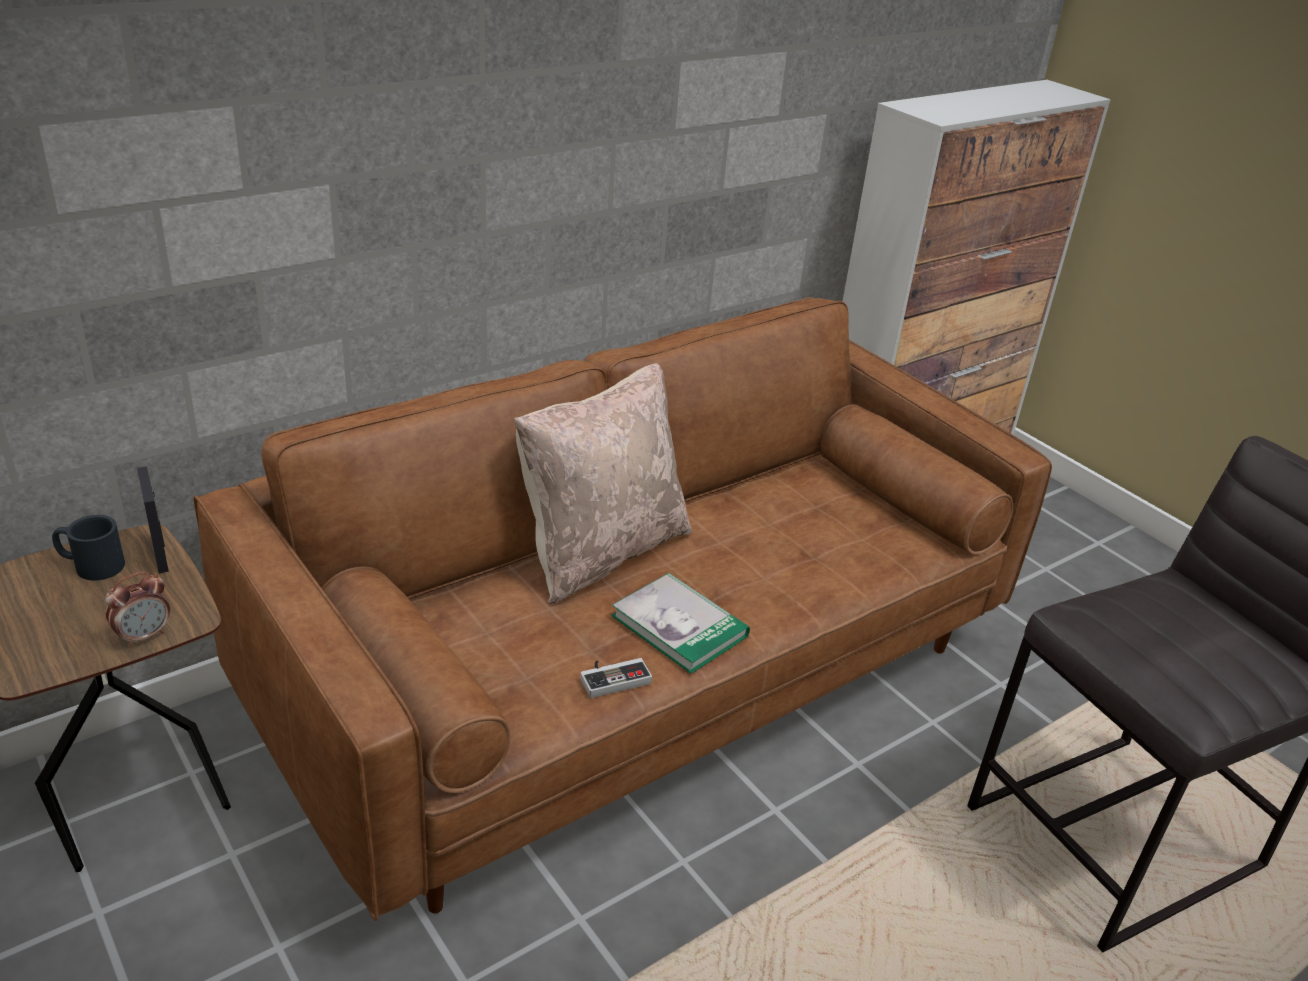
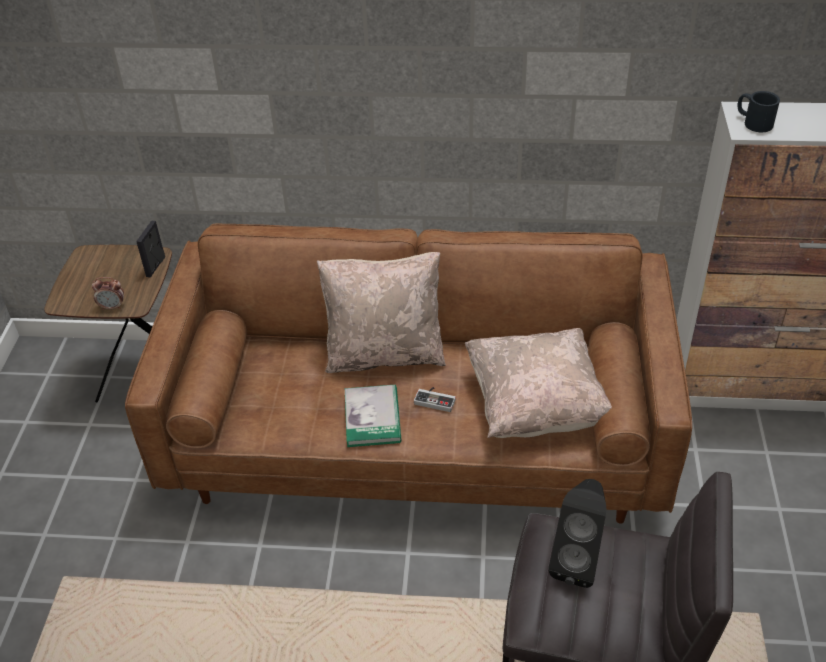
camera: 45 degrees right, 10 degrees up
(90, 565) = (126, 260): black mug -> black mug (753, 122)
(613, 677) = (308, 428): game controller -> game controller (436, 399)
(835, 531) = (536, 405): none -> beige pillow
(1153, 626) = (577, 560): none -> black speaker

